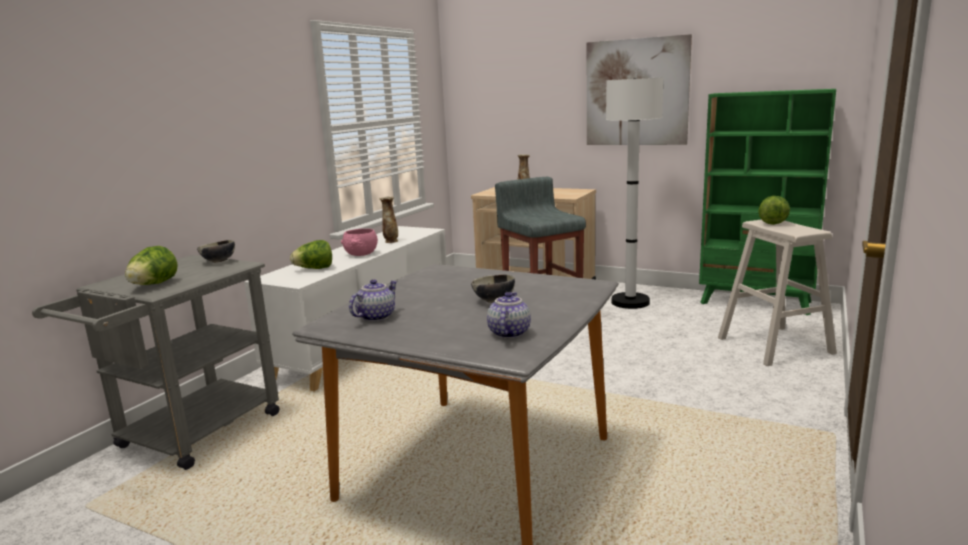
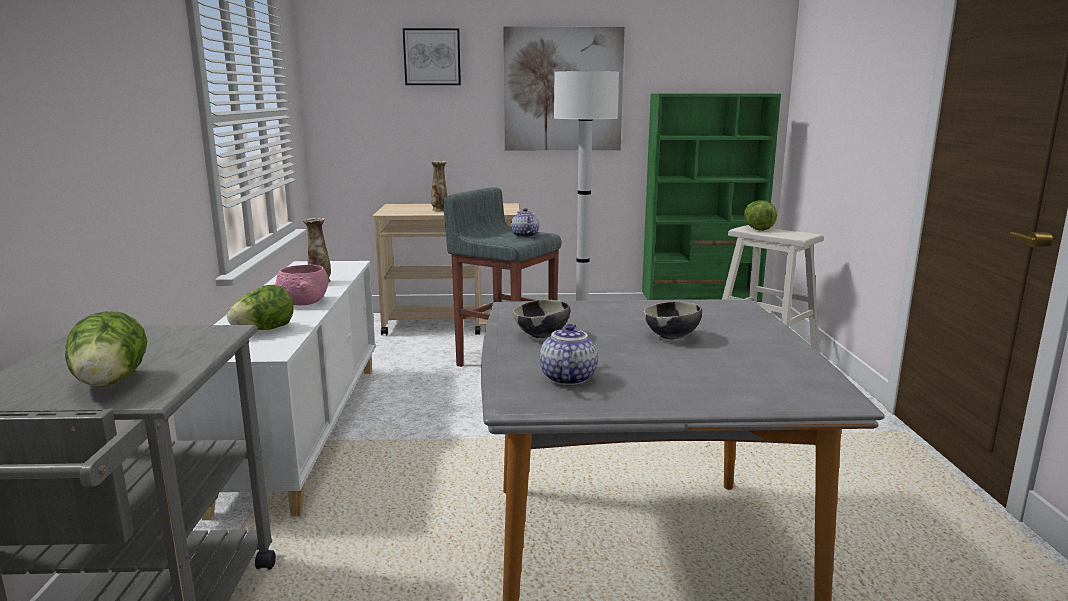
camera: 30 degrees left, 0 degrees up
(219, 261) = (166, 331): bowl -> bowl (542, 335)
(508, 333) = (769, 371): teapot -> teapot (524, 236)
(533, 71) = (432, 57): none -> picture

